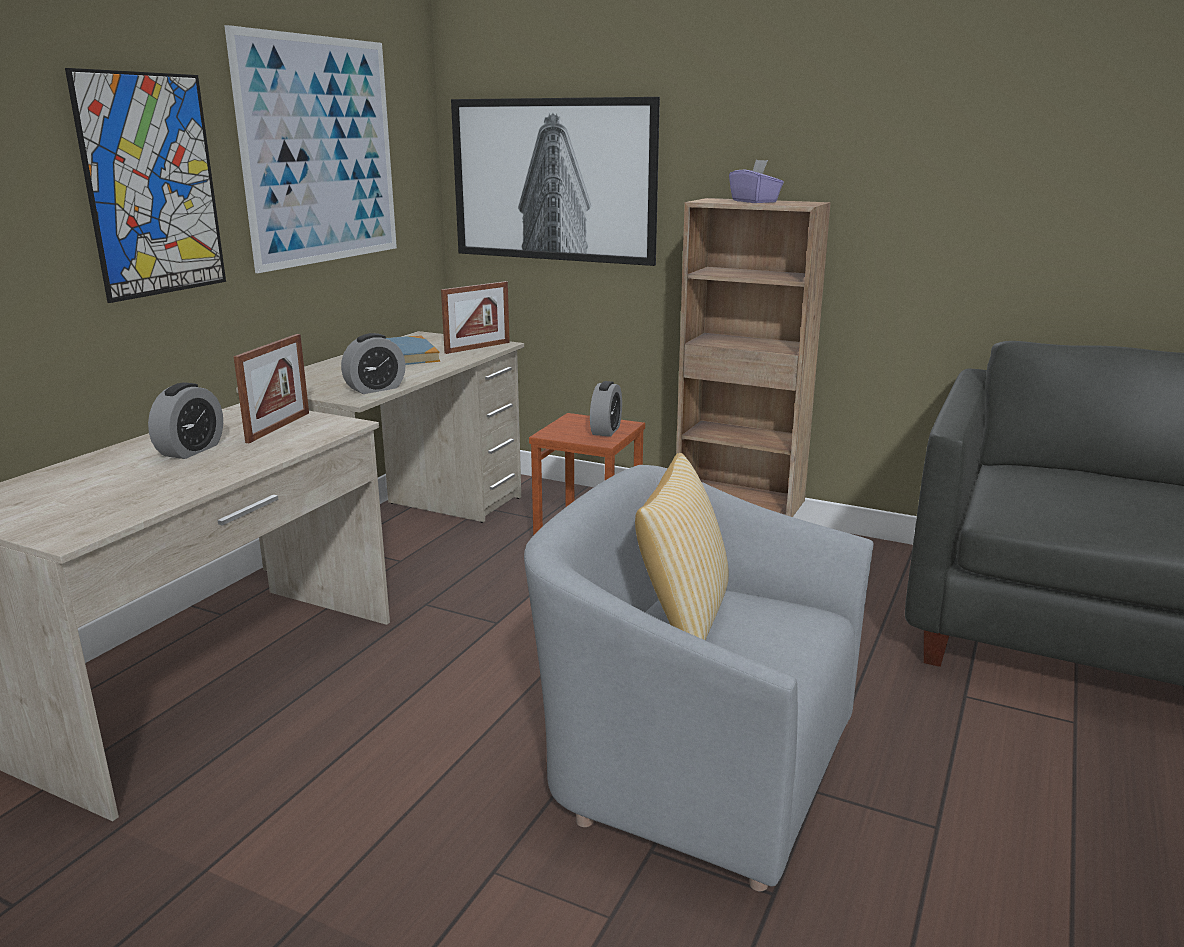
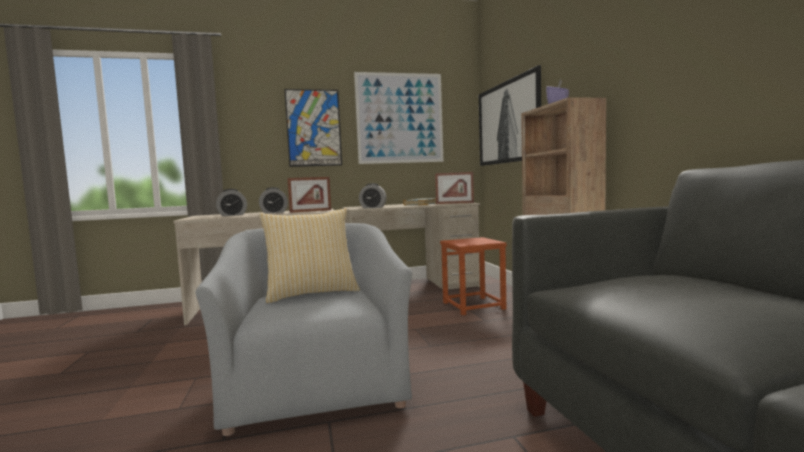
camera: 50 degrees right, 15 degrees down
(606, 430) = (477, 242): alarm clock -> alarm clock (232, 215)

